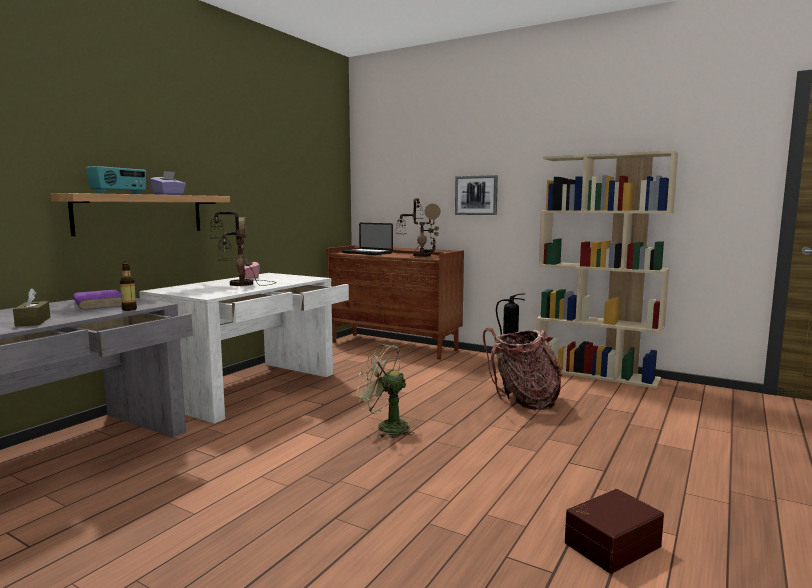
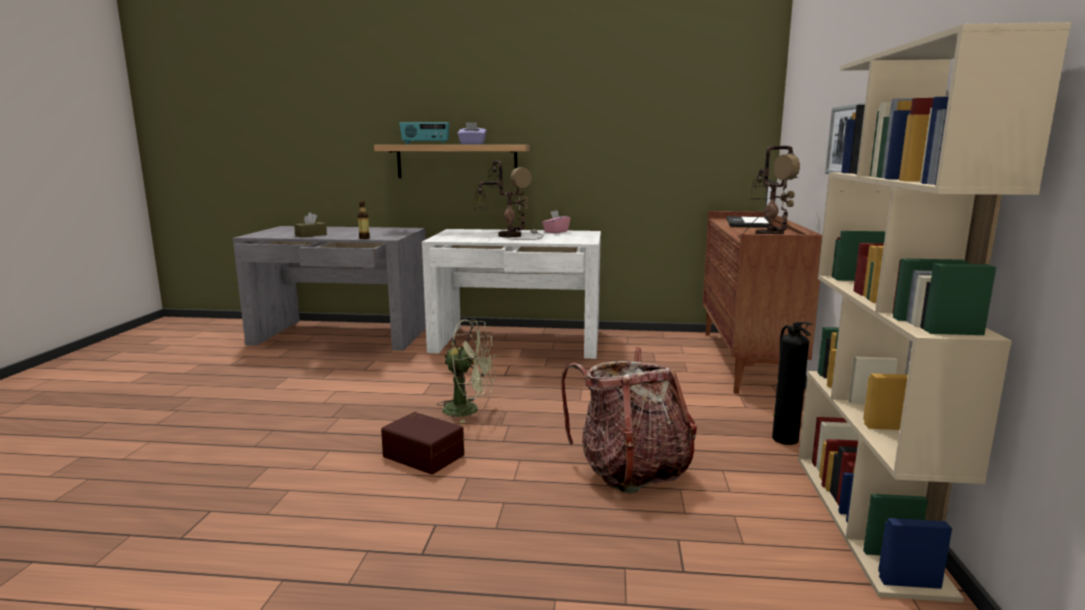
camera: 65 degrees right, 5 degrees up
(99, 303) = (383, 232): purple book -> none
(386, 427) = (469, 410): green fan -> green fan turned 105 degrees clockwise
(610, 543) = (233, 568): brown storage box -> brown storage box (424, 455)

